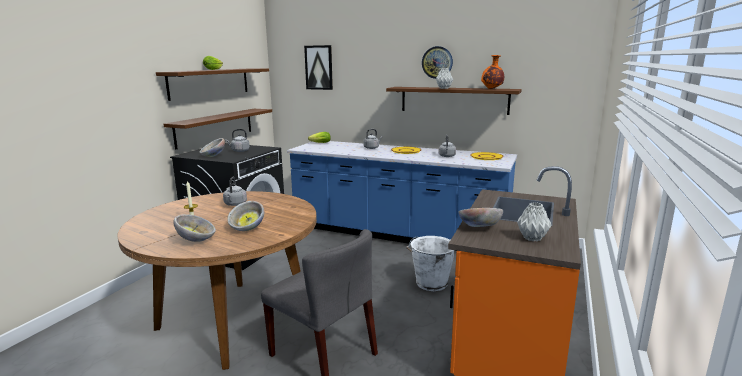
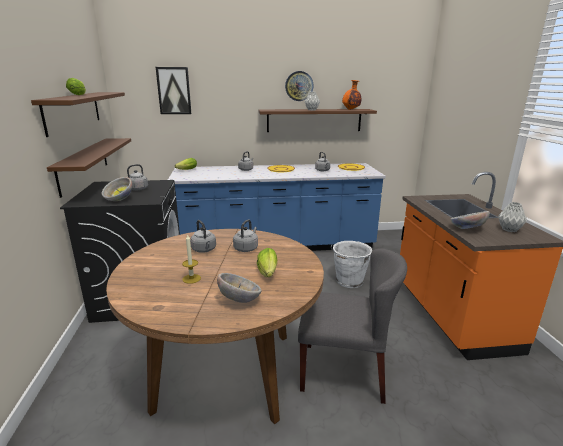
camera: 30 degrees left, 5 degrees up
(247, 228) = (267, 273): bowl -> lettuce
(266, 209) = (246, 248): none -> grey kettle

